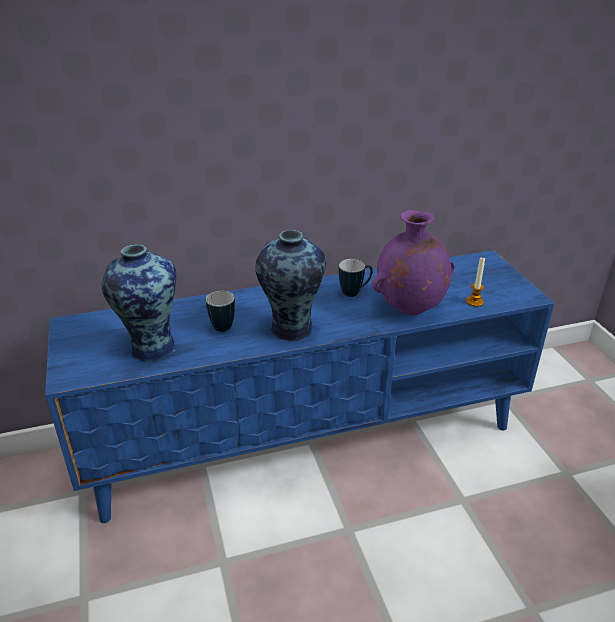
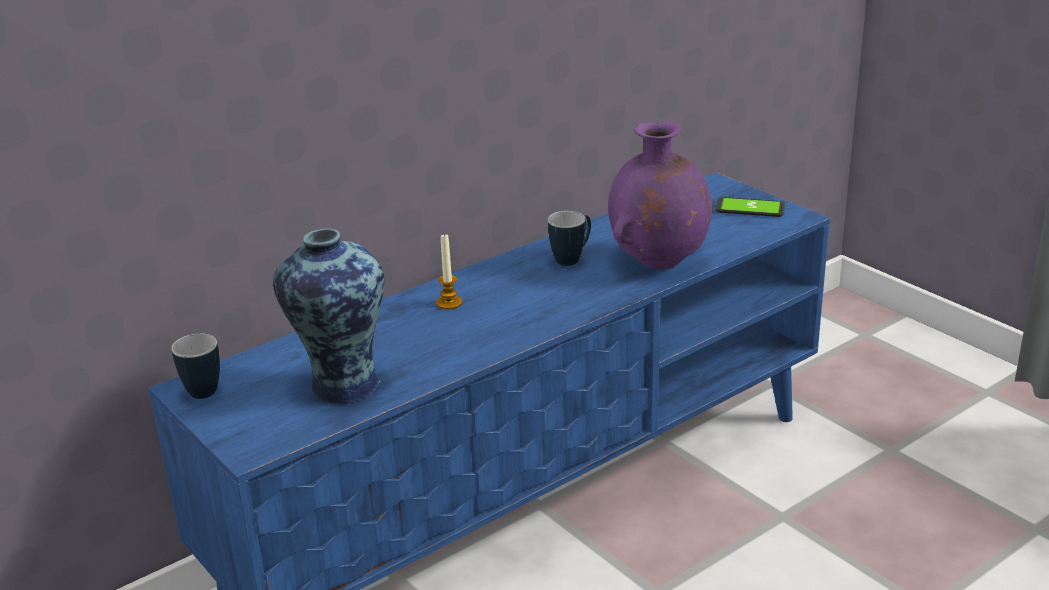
camera: 20 degrees left, 5 degrees down
(223, 324) = (422, 336): mug -> mug (202, 388)
(291, 330) = (522, 321): vase -> none
(474, 302) = (734, 237): candle -> candle (449, 303)
(500, 282) = (750, 208): none -> phone

